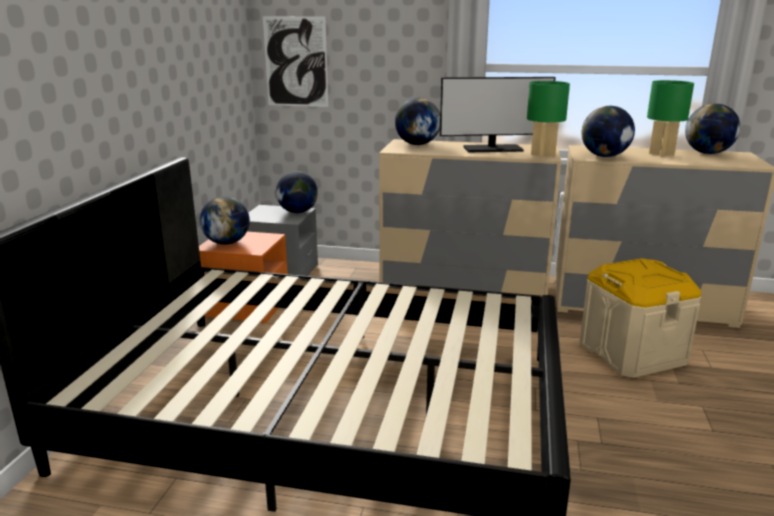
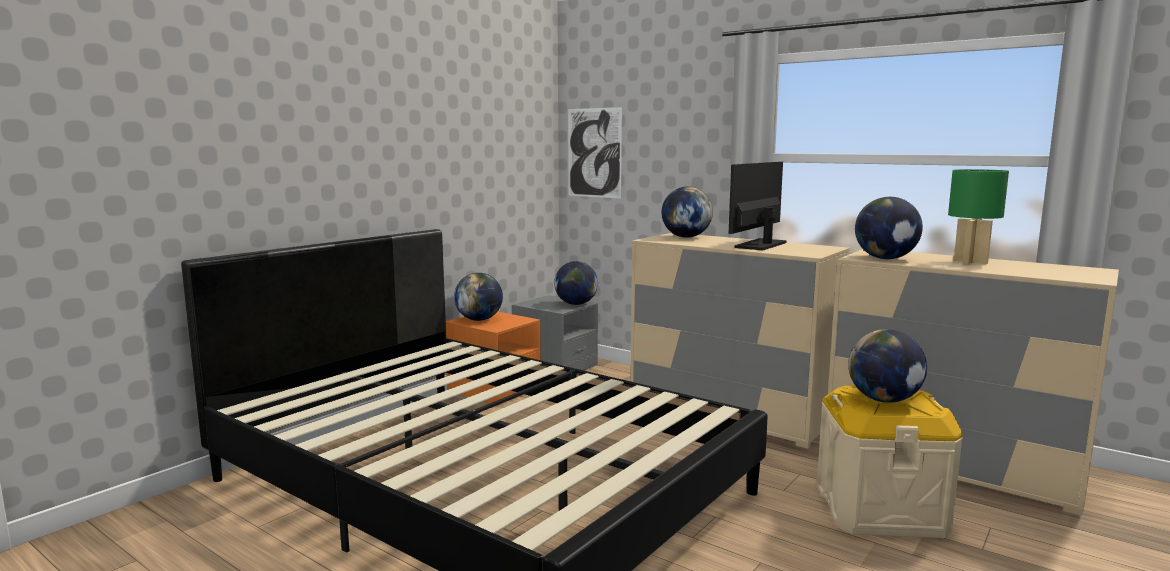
camera: 25 degrees right, 10 degrees down
(492, 149) = (761, 245): monitor -> monitor turned 105 degrees clockwise
(542, 155) = (807, 253): green table lamp -> none
(707, 153) = (1043, 265): globe -> globe (884, 400)

